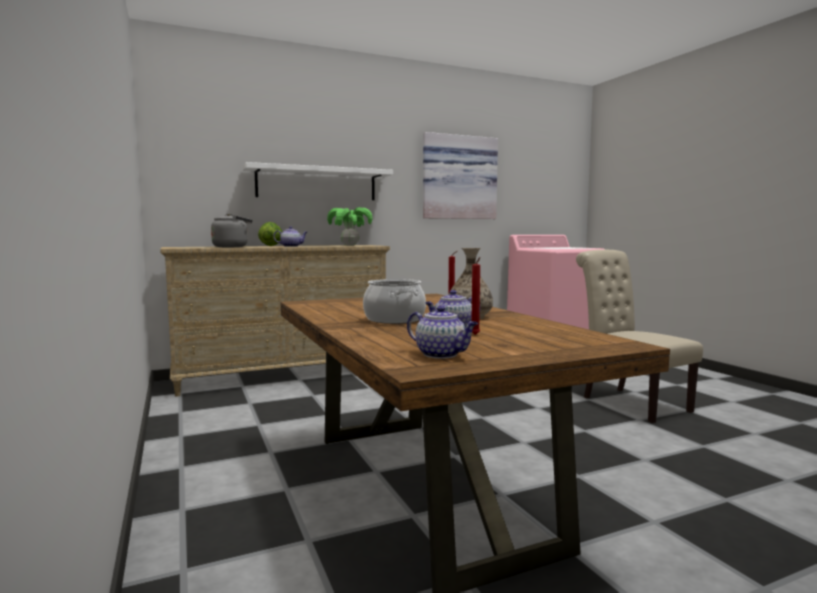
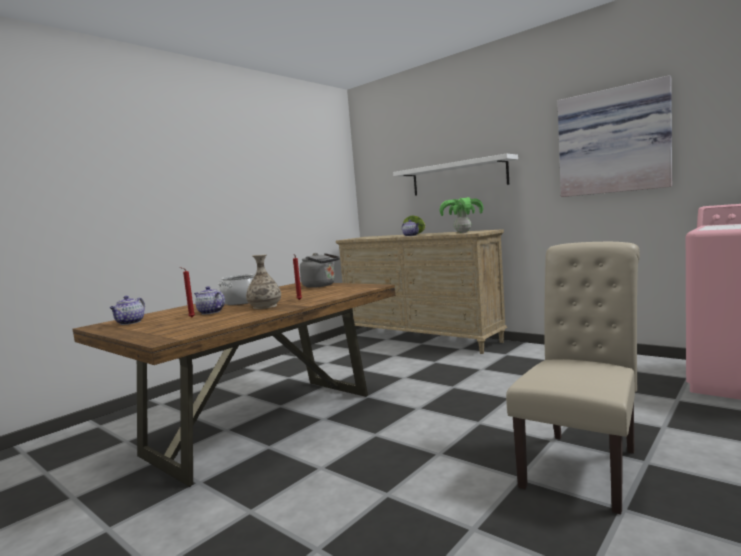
camera: 65 degrees right, 0 degrees up
(232, 247) = (380, 237): grey kettle -> grey kettle (321, 285)

